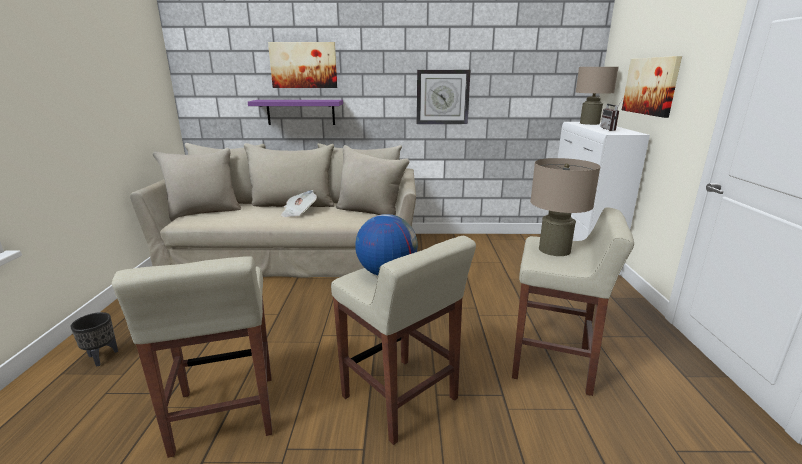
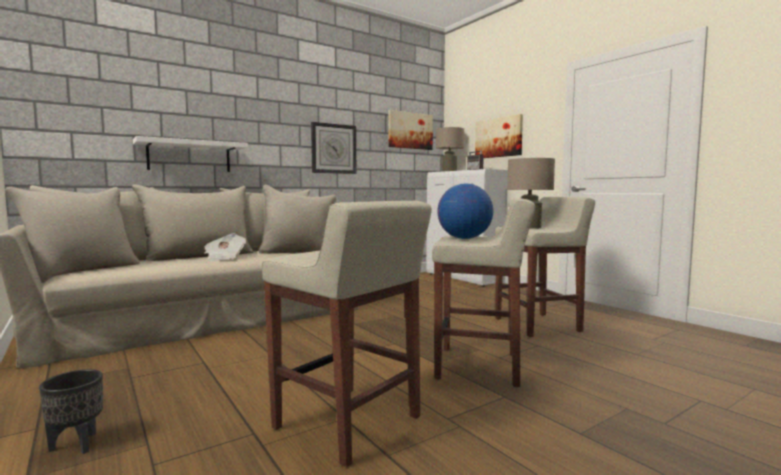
camera: 35 degrees left, 15 degrees down
(301, 112) = (189, 156): purple shelf -> white shelf
(303, 65) = (195, 106): picture -> picture (410, 130)

